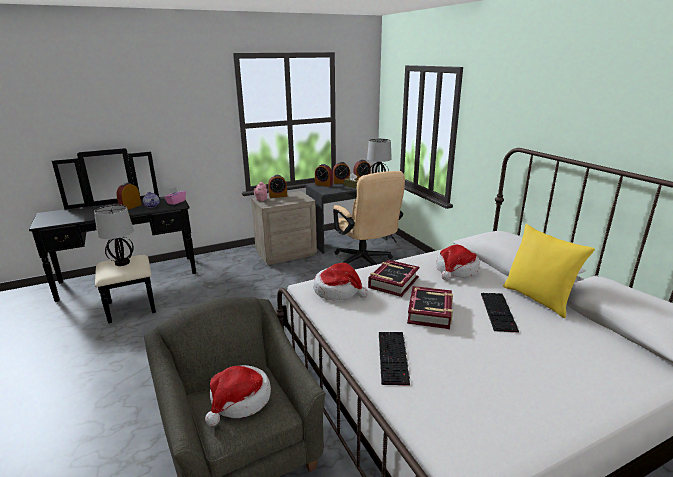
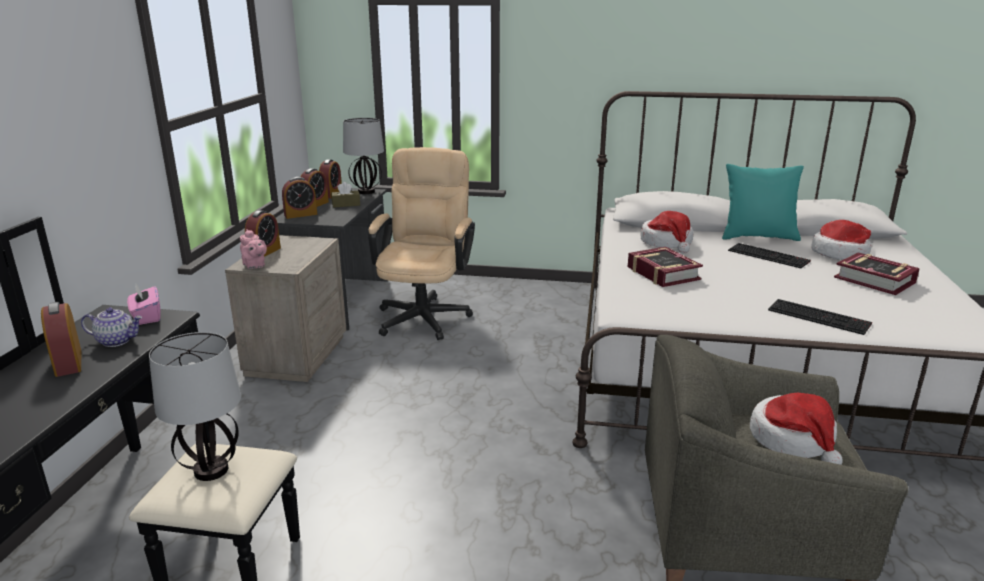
camera: 55 degrees left, 0 degrees up
(338, 291) = (653, 302): hat -> hat (840, 254)
(365, 263) = (425, 314): beige office chair -> beige office chair turned 90 degrees counterclockwise
(430, 312) = (745, 278): book -> book (874, 280)
(538, 299) = (757, 237): yellow pillow -> turquoise pillow

